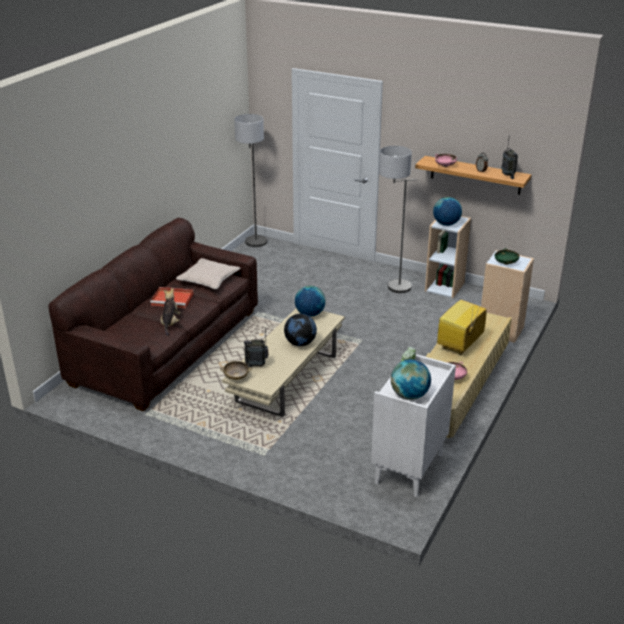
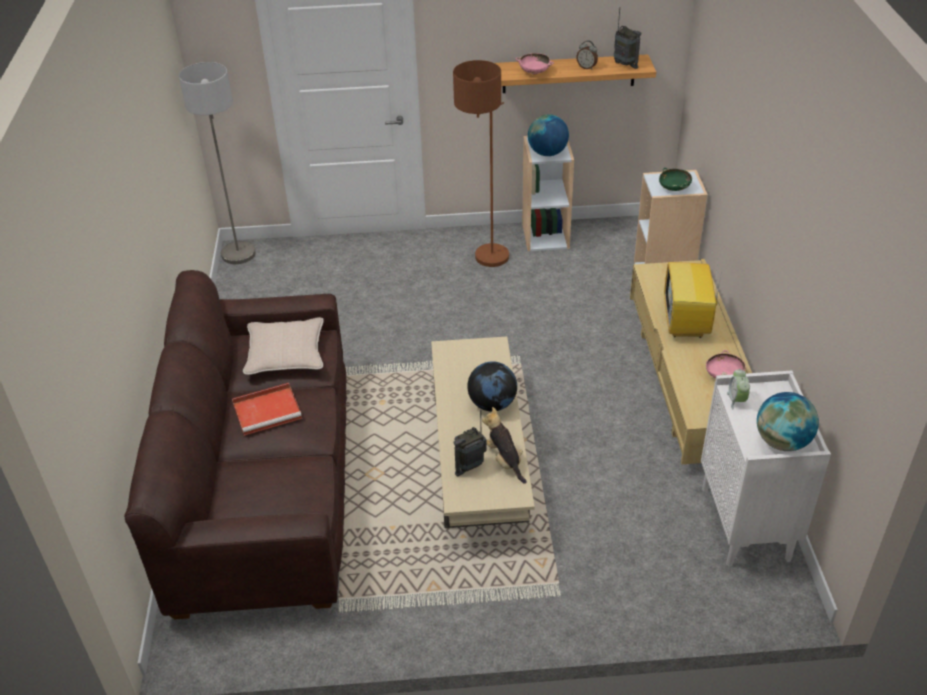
camera: 30 degrees left, 10 degrees up
(170, 323) = (301, 454): plush toy -> plush toy (505, 460)
(236, 377) = (460, 499): beige bowl -> none
(310, 314) = (460, 351): globe -> none
(392, 288) = (484, 261): grey floor lamp -> brown floor lamp

